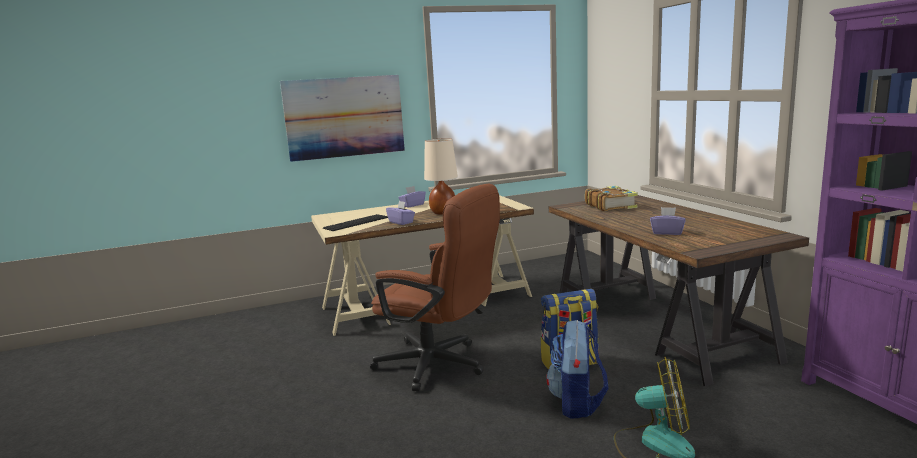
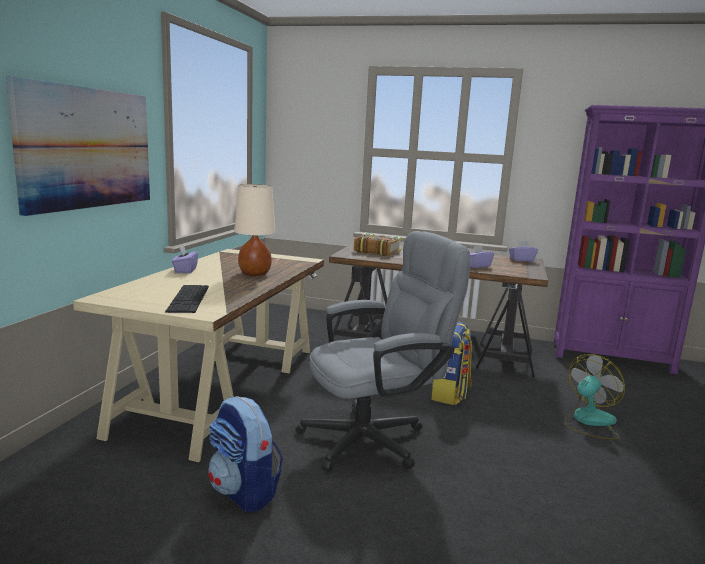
camera: 55 degrees left, 0 degrees up
(401, 222) = (246, 289): purple tissue box -> purple tissue box (521, 260)
(440, 366) = (375, 438): brown office chair -> grey office chair
(577, 403) = (512, 418): backpack -> backpack (244, 492)

